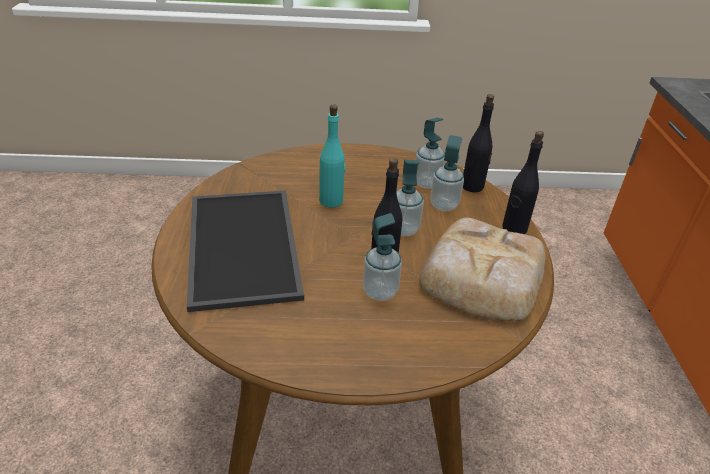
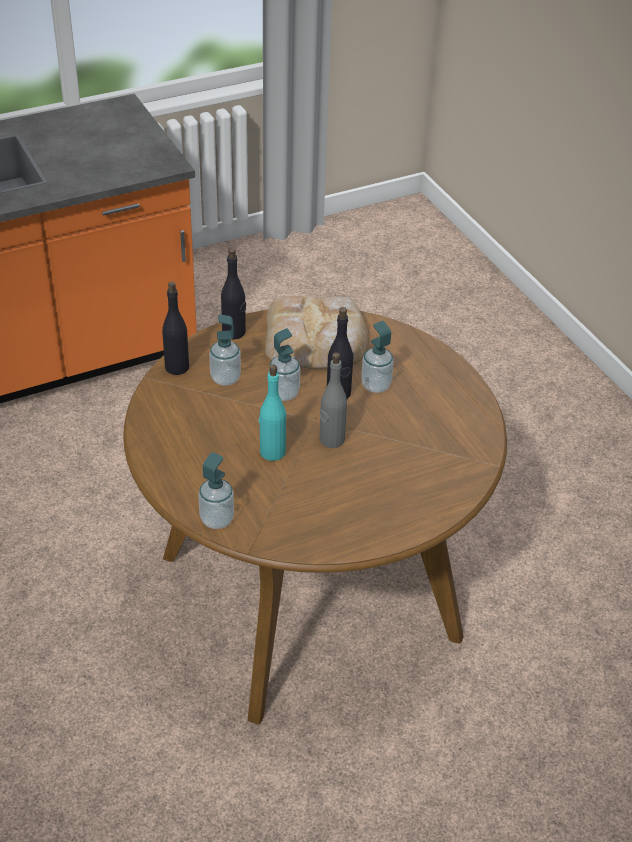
camera: 115 degrees left, 5 degrees up
(246, 246) = (384, 480): tray -> none
(321, 235) = (331, 440): none -> grey bottle
(426, 183) = (192, 398): soap dispenser -> soap dispenser (217, 519)

